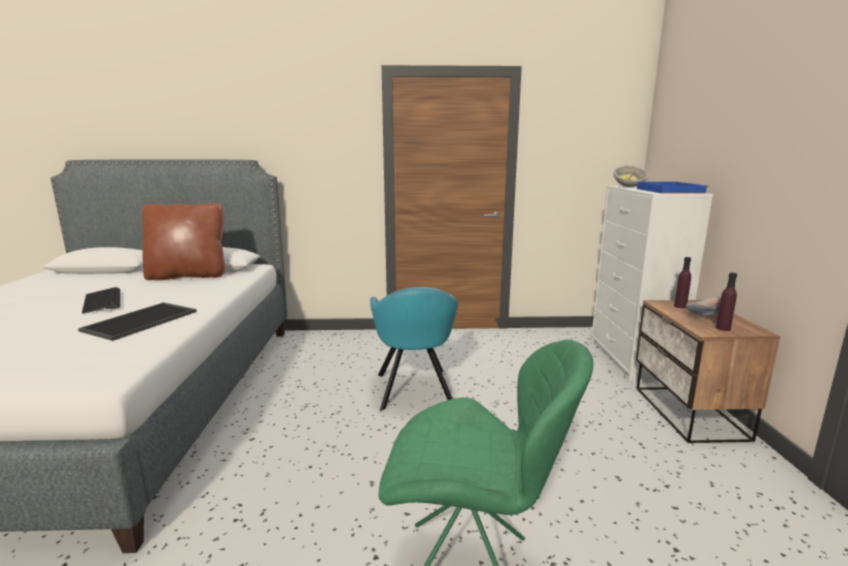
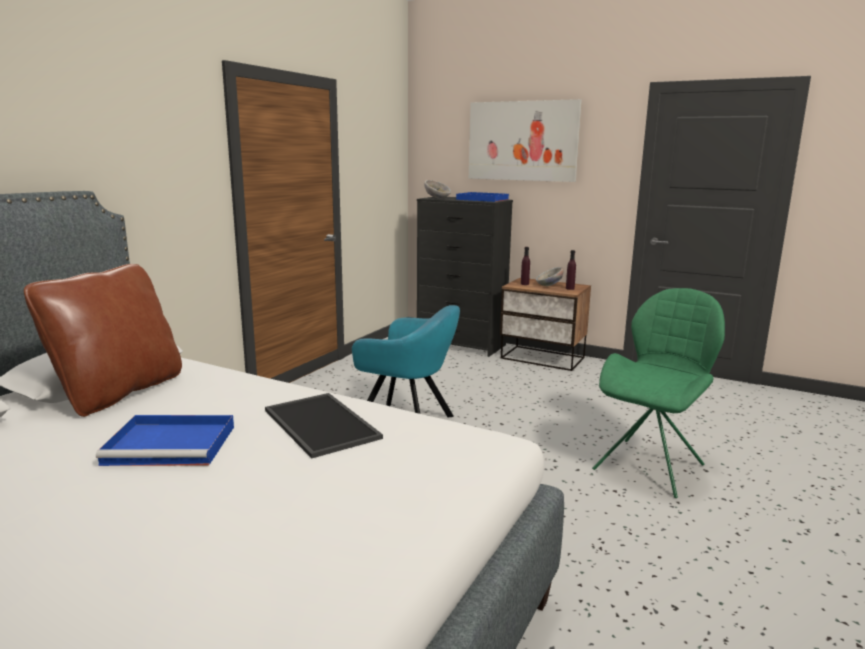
camera: 60 degrees left, 0 degrees up
(103, 301) = (173, 444): keyboard -> blue tray
(632, 360) = (462, 344): white dresser -> black dresser
(740, 112) = (522, 141): none -> picture

